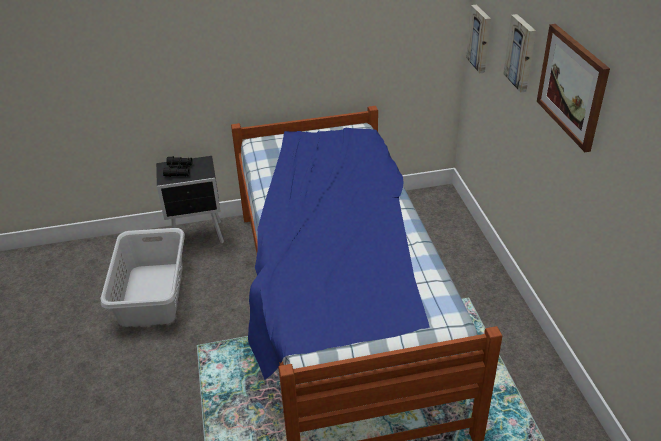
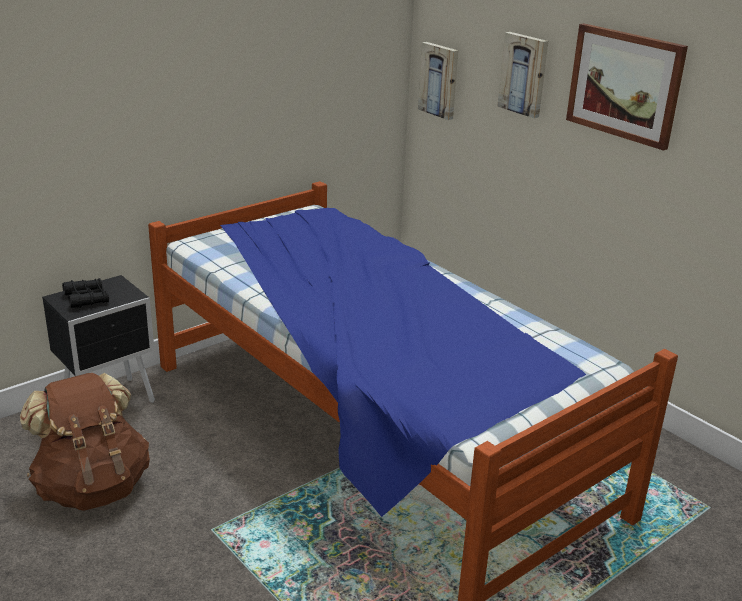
camera: 30 degrees left, 10 degrees down
(153, 294) = (93, 487): grey laundry basket -> brown backpack

